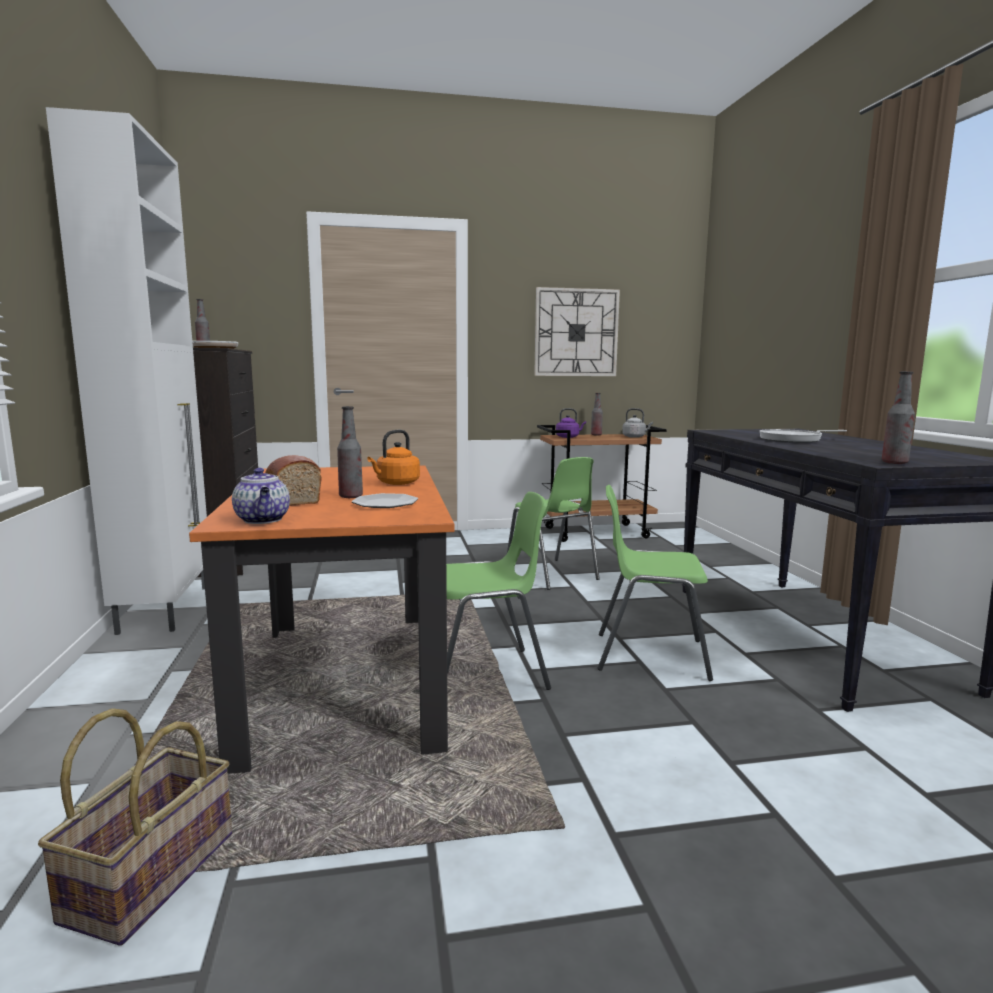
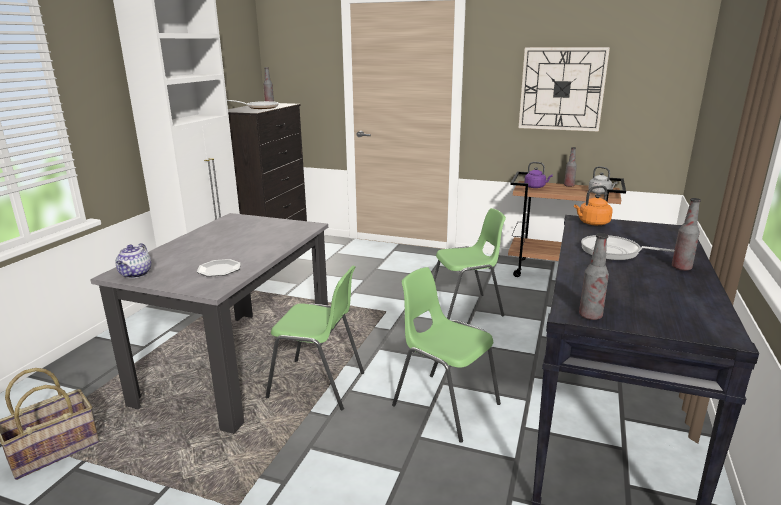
camera: 30 degrees right, 10 degrees up
(290, 498) = (185, 252): bread -> none
(345, 681) = (239, 365): orange dining table -> grey dining table
(351, 496) = (216, 257): bottle -> bottle (681, 268)
(396, 483) = (267, 245): orange kettle -> orange kettle (592, 223)
(552, 574) = (466, 309): green chair -> green chair turned 105 degrees counterclockwise

